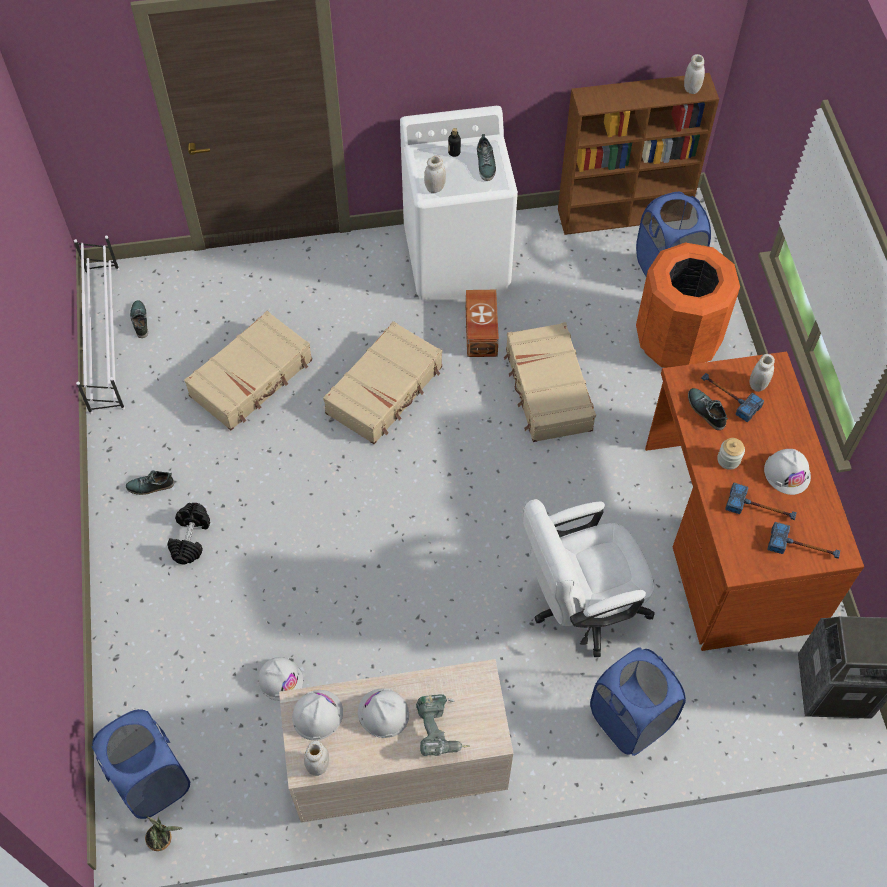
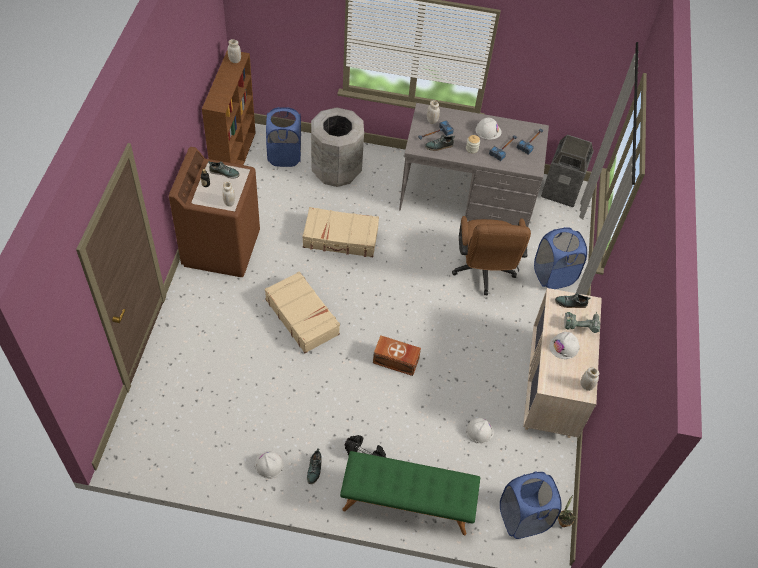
camera: 75 degrees left, 5 degrees down
(105, 337) = (175, 469): white shoe rack -> none
(131, 614) = (407, 504): none -> green bench
(140, 321) = (172, 443): shoe -> shoe (571, 303)
(252, 378) = (257, 386): beige suitcase -> none
(317, 715) = (556, 378): white hard hat -> white hard hat (269, 465)
(457, 258) = (221, 248): white washing machine -> brown washing machine
(480, 332) = (284, 255): brown storage box -> brown storage box (396, 361)
(580, 606) = (483, 273): white office chair -> brown office chair
(677, 341) = (336, 170): orange trash can -> grey trash can
(727, 537) = (466, 197): brown desk -> grey desk

